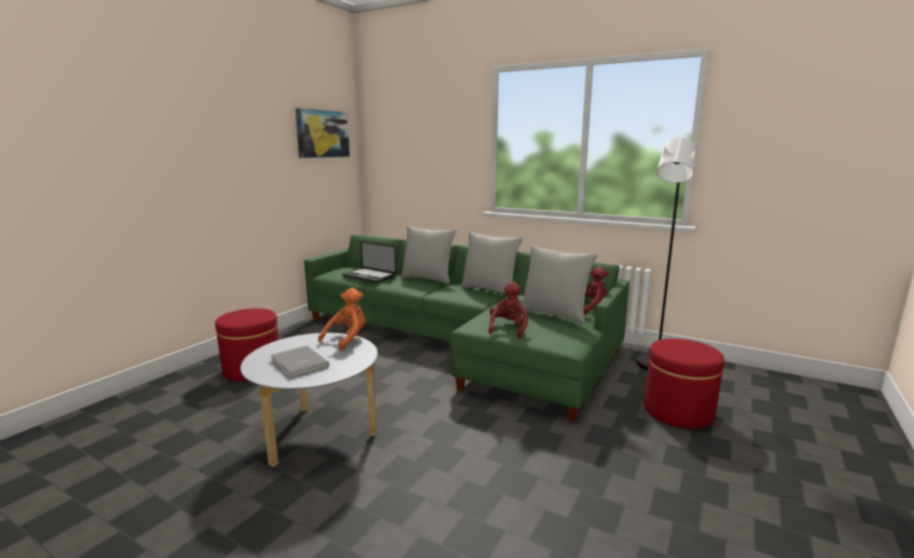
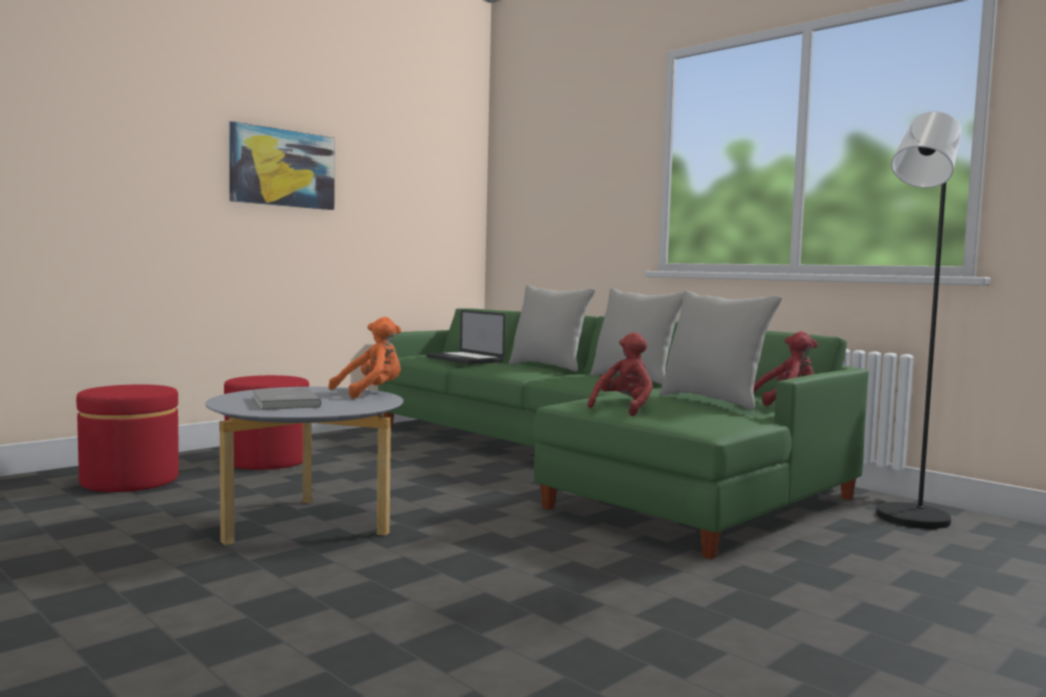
camera: 15 degrees right, 10 degrees down
(322, 134) = (427, 159): picture -> picture (282, 168)
(678, 412) = (913, 571): red ottoman -> red ottoman (130, 481)

